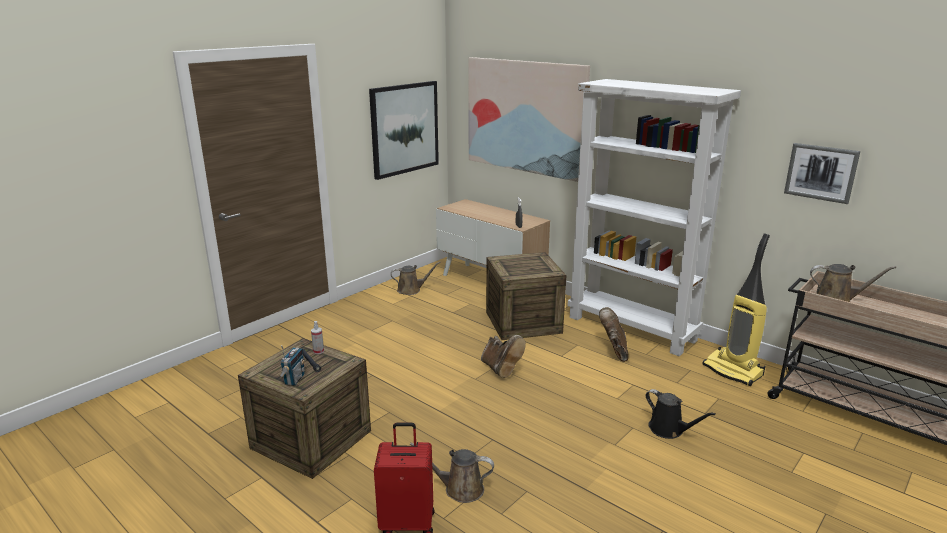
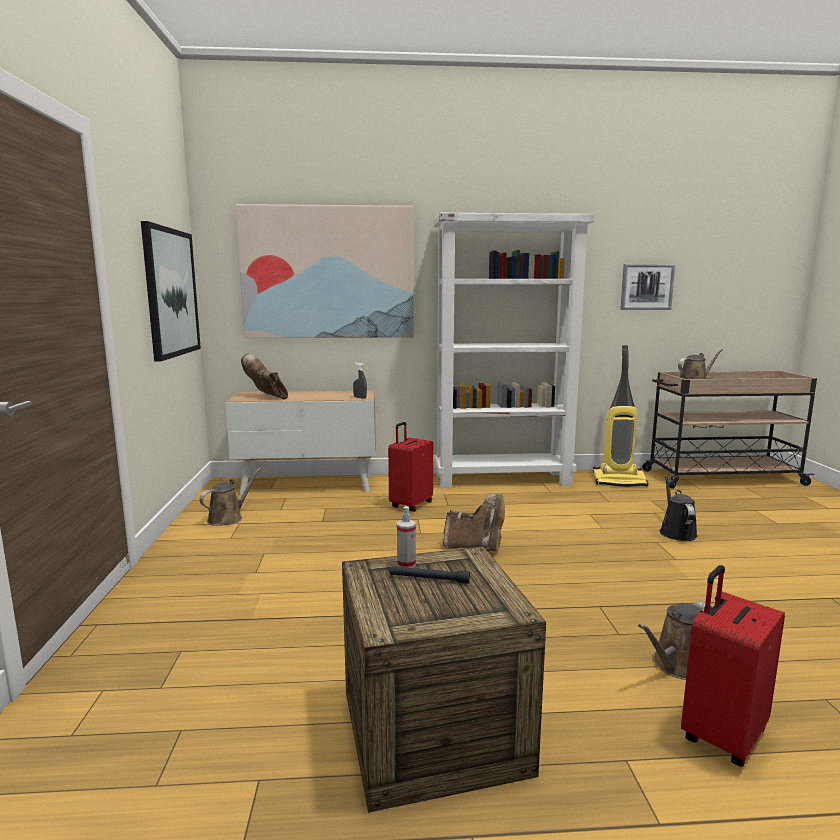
camera: 45 degrees left, 10 degrees down
(294, 380) = (465, 606): radio -> none
(523, 322) = (410, 505): crate -> red suitcase
(614, 350) = (525, 498): brown boot -> brown boot (267, 397)
(669, 430) = (676, 532): black watering can -> black watering can turned 90 degrees counterclockwise

